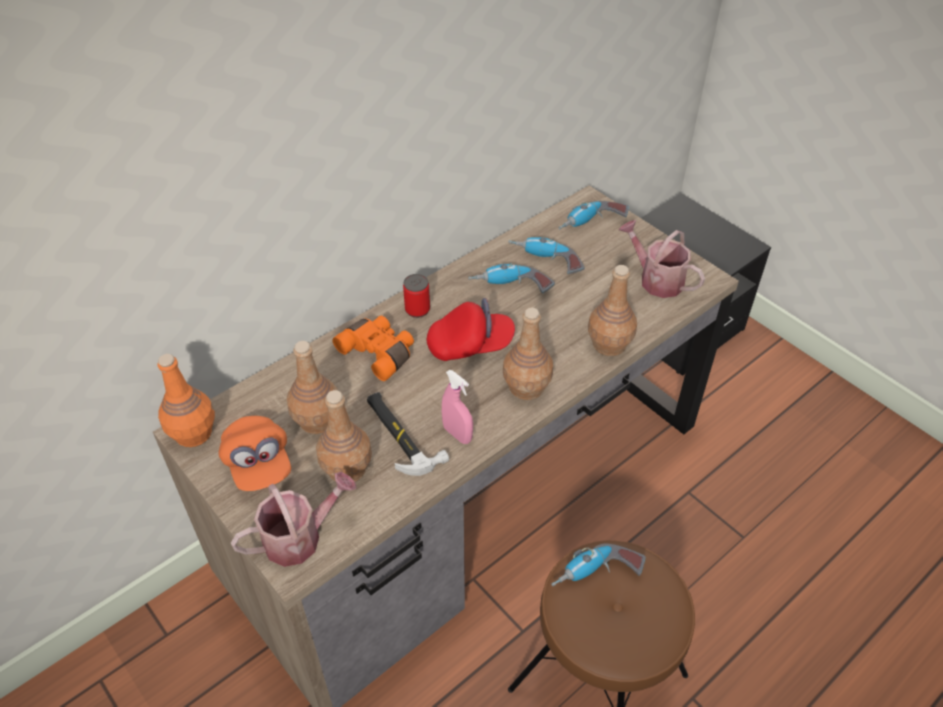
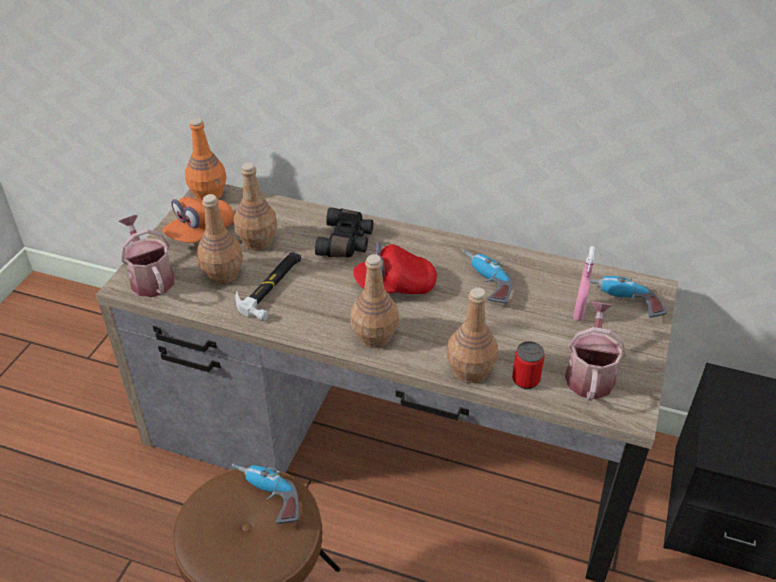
camera: 60 degrees right, 5 degrees down
(300, 537) = (150, 278): watering can -> watering can turned 150 degrees counterclockwise
(379, 352) = (346, 242): orange binoculars -> black binoculars
(417, 309) = (409, 242): can -> can (525, 379)
(457, 434) = (294, 316): pink spray bottle -> pink spray bottle (579, 312)
(470, 345) = (395, 286): red cap -> red cap turned 120 degrees clockwise
(545, 262) = (538, 291): power drill -> none

